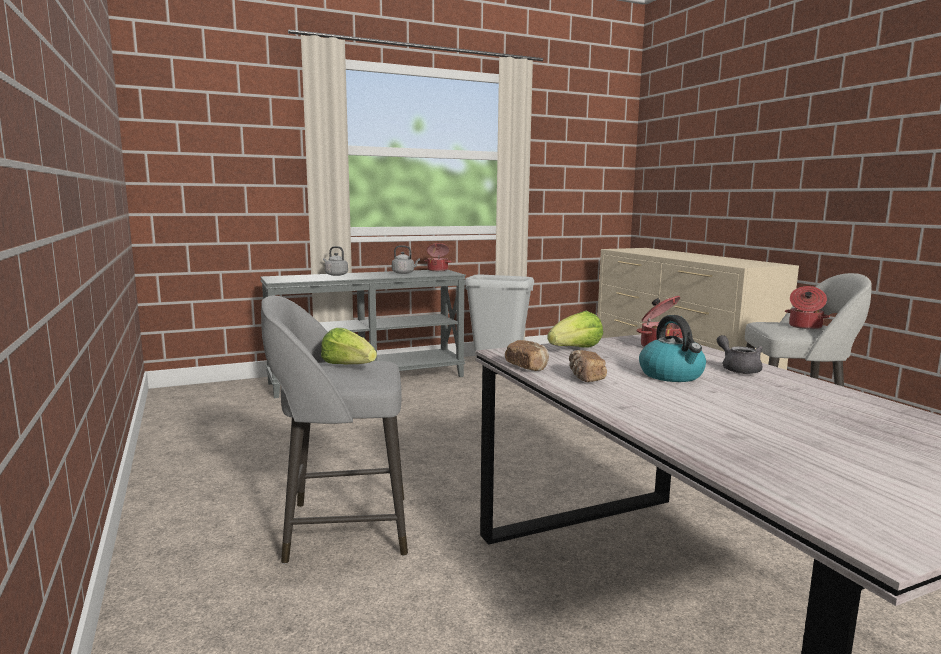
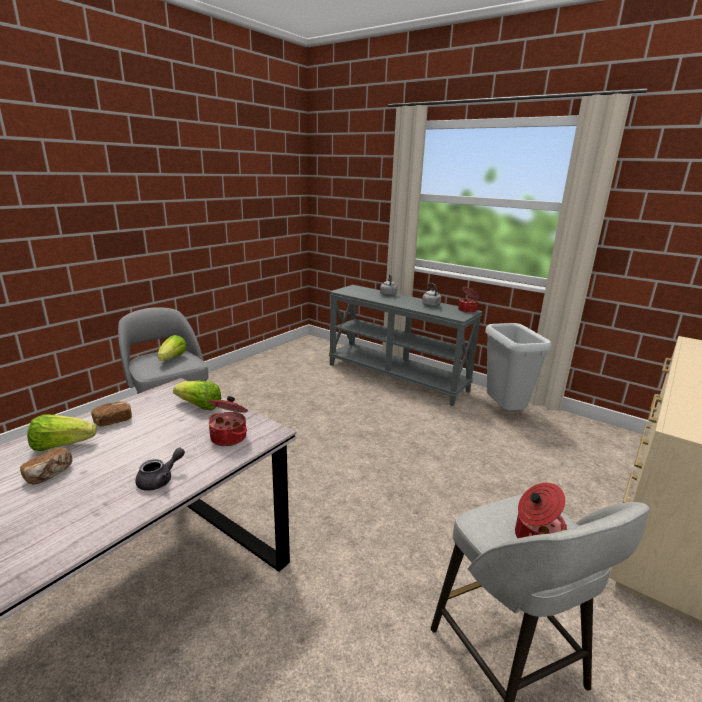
camera: 60 degrees right, 10 degrees up
(527, 367) = (138, 399): bread -> bread (50, 474)
(639, 397) = (62, 445): none -> lettuce
(672, 375) = (128, 451): kettle -> none

